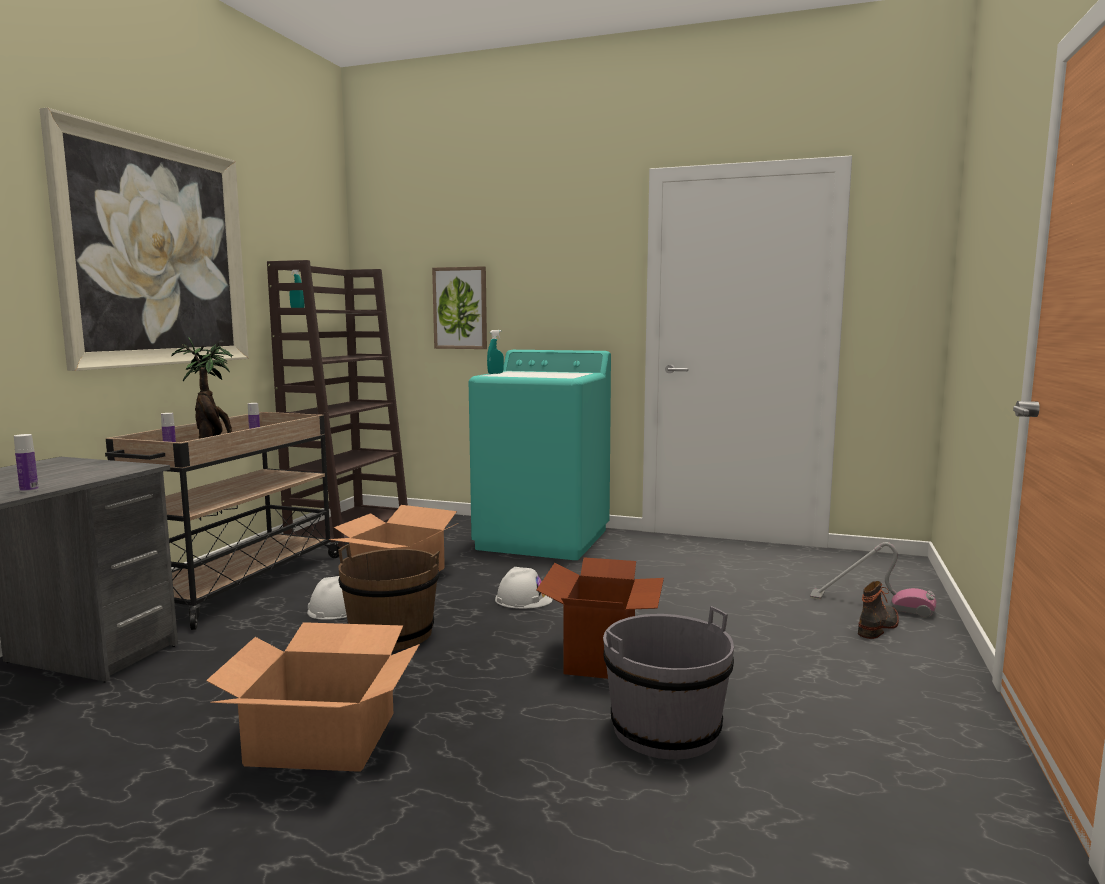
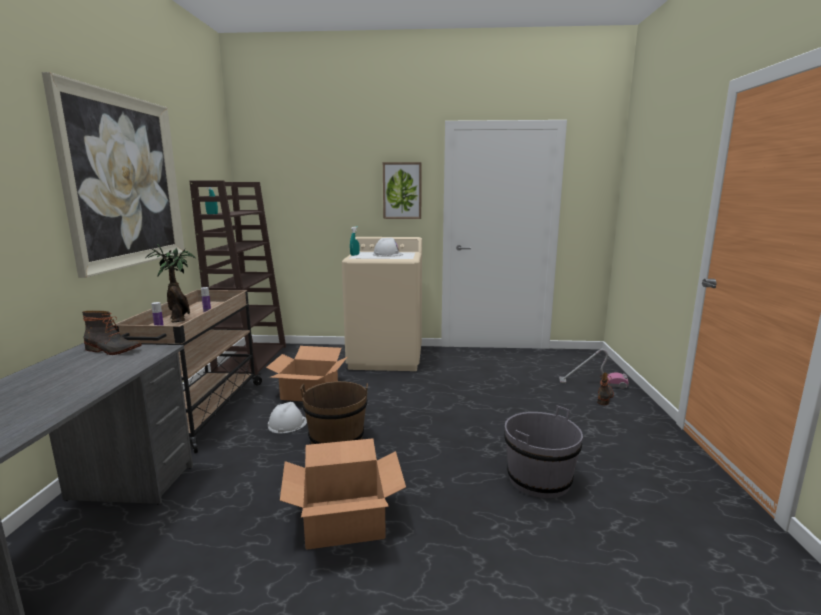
camera: 15 degrees left, 5 degrees up
(29, 490) = (106, 381): bottle -> none
(80, 464) = (112, 350): none -> boot
(460, 308) = (317, 209): picture -> picture (402, 190)
(523, 599) = (402, 402): white hard hat -> white hard hat (387, 254)
(543, 539) = (386, 357): turquoise washing machine -> beige washing machine
(601, 658) = (474, 437): cardboard box -> none

